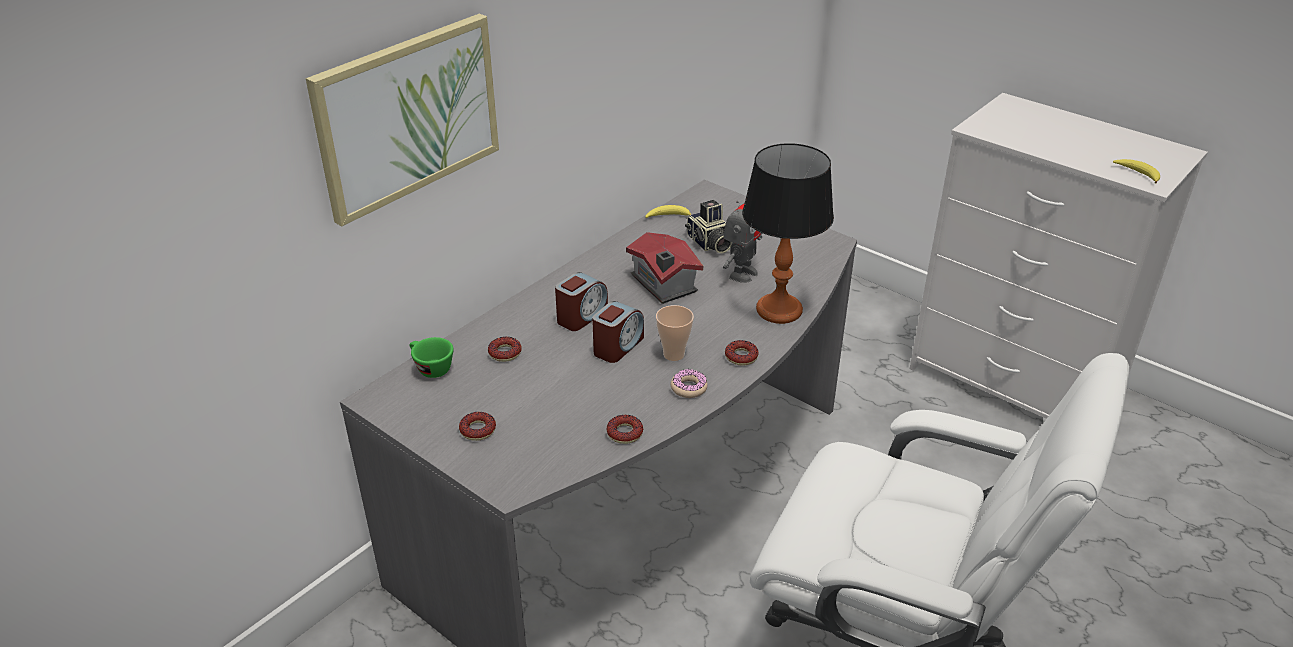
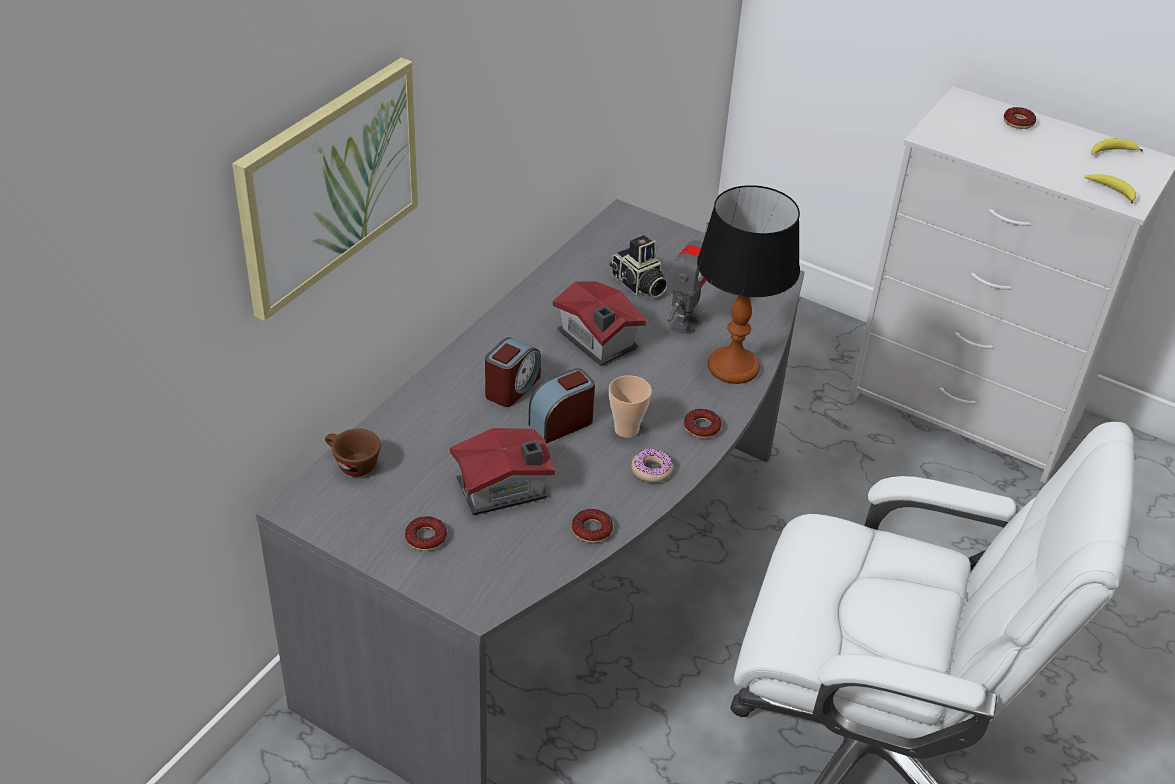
camera: 10 degrees left, 5 degrees up
(430, 368) = (351, 464): green cup -> brown cup
(505, 353) = (434, 439): donut -> donut (1018, 122)
(556, 396) = (505, 490): none -> toy house
(618, 346) = (561, 423): alarm clock -> alarm clock turned 150 degrees counterclockwise
(668, 216) = (584, 251): banana -> banana (1111, 152)

